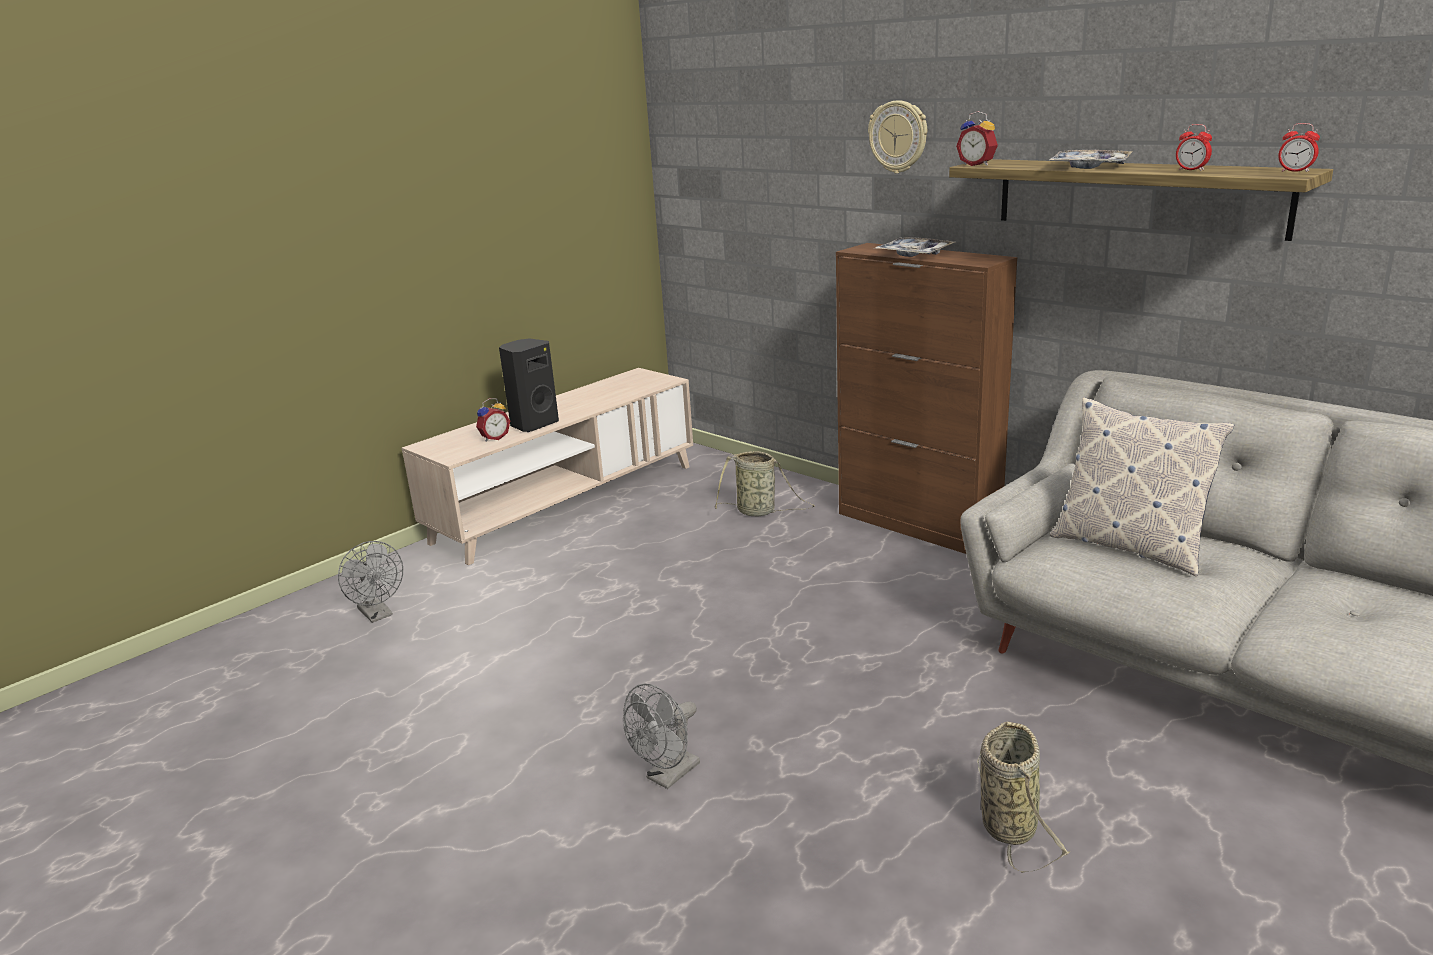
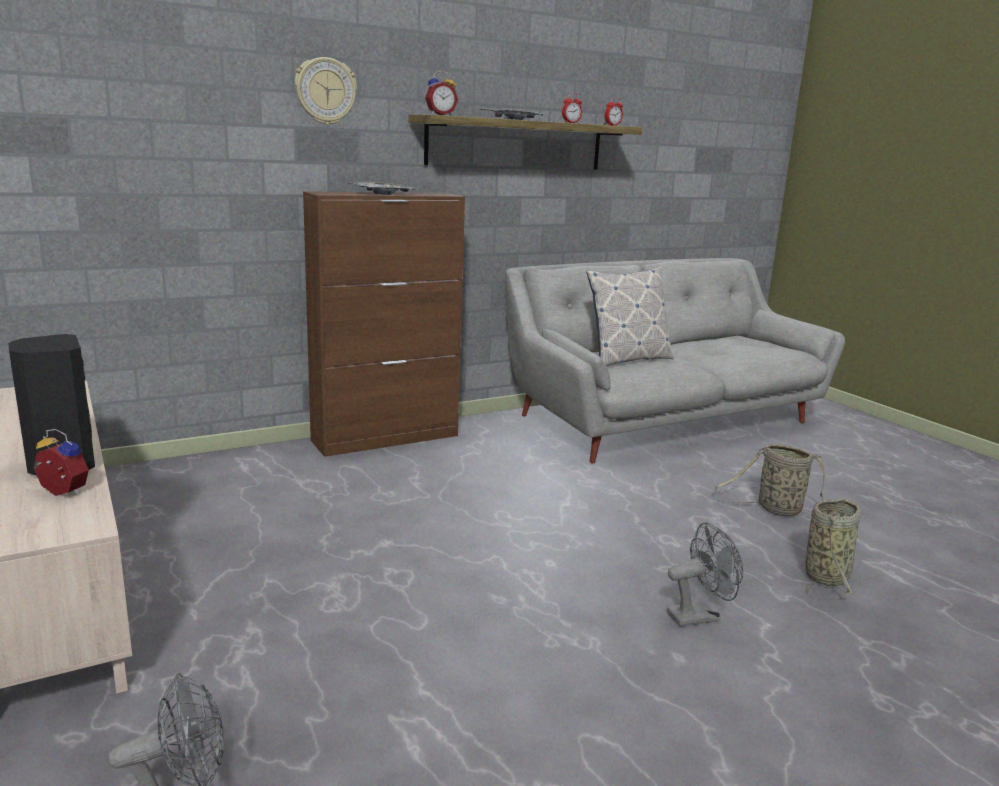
camera: 75 degrees left, 5 degrees down
(494, 438) = (61, 493): alarm clock -> alarm clock turned 45 degrees counterclockwise
(668, 776) = (699, 616): grey fan -> grey fan turned 75 degrees counterclockwise
(759, 512) = (268, 484): basket -> basket (827, 575)

